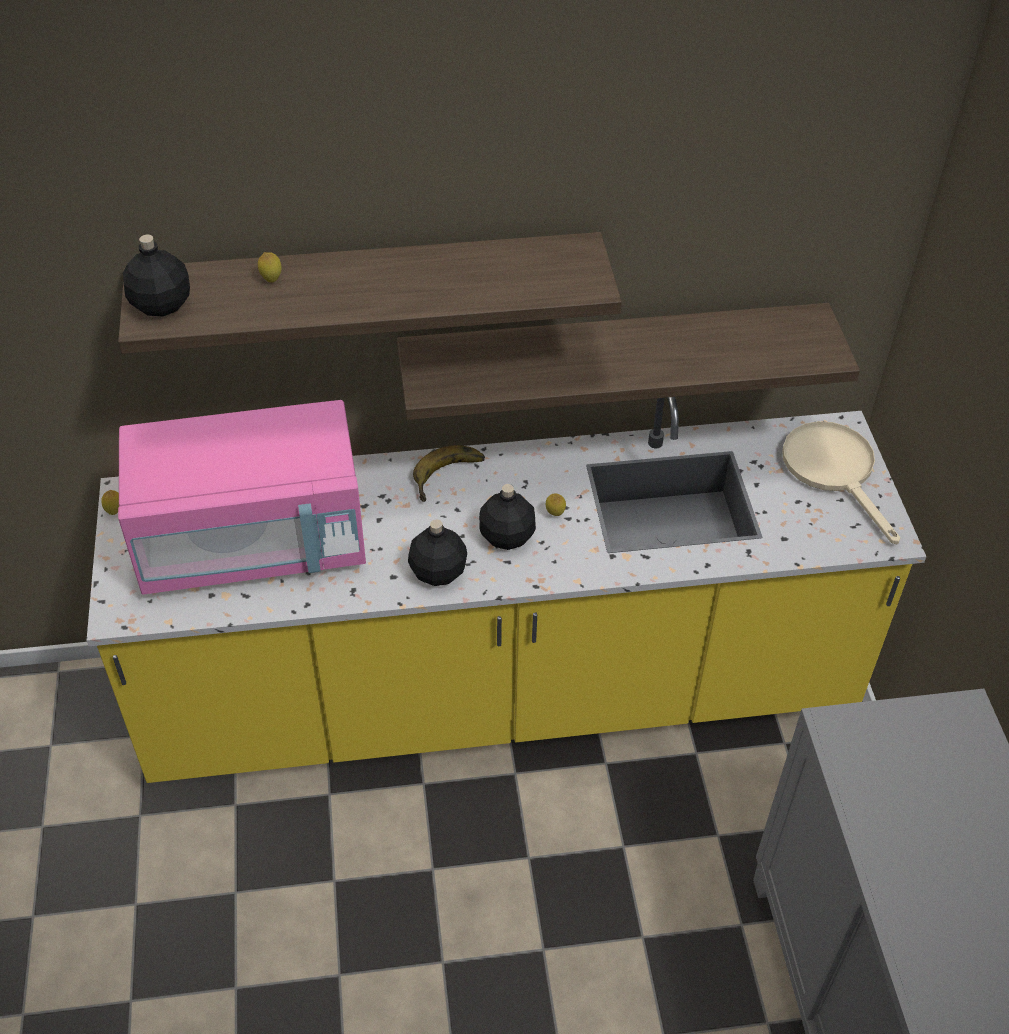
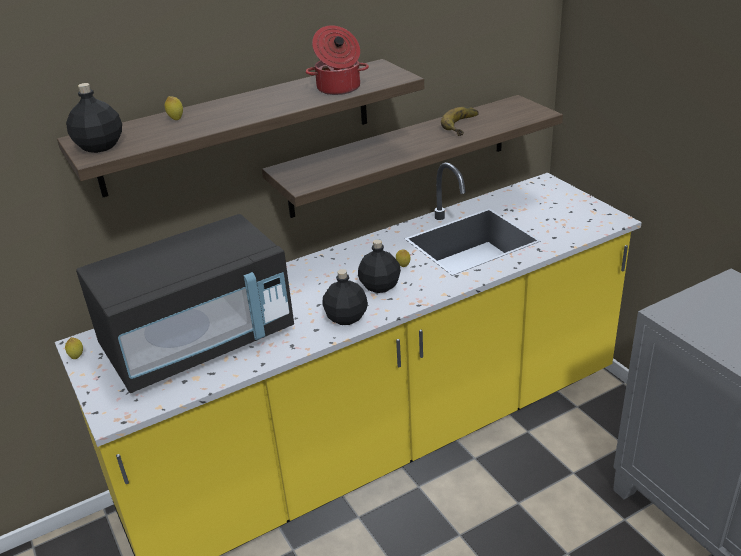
camera: 20 degrees left, 15 degrees down
(254, 543) = (199, 342): pink microwave -> black microwave
(451, 478) = (320, 269): banana -> banana (465, 125)
(499, 285) = (338, 88): none -> cooking pot
(835, 471) = (556, 200): beige frying pan -> none

